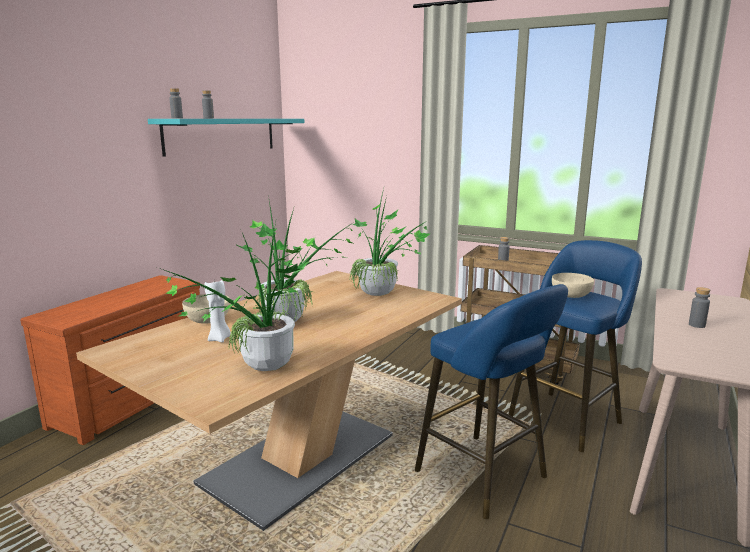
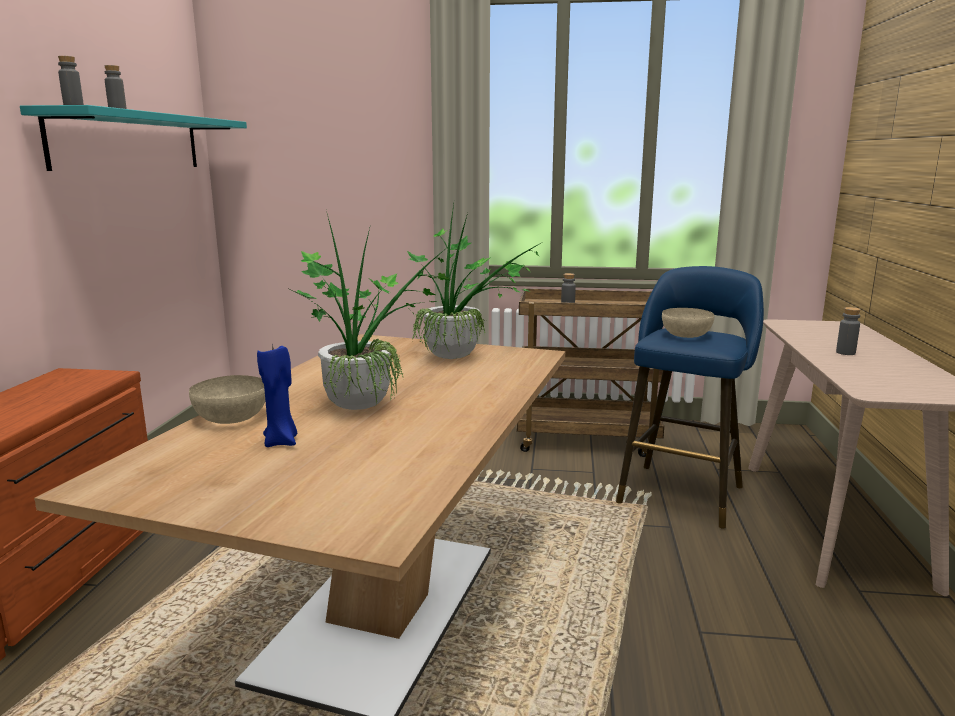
camera: 20 degrees left, 0 degrees up
(220, 339) = (281, 442): white candle -> blue candle
(259, 371) = (395, 476): potted plant -> none
(486, 477) = (639, 581): blue stool -> none

